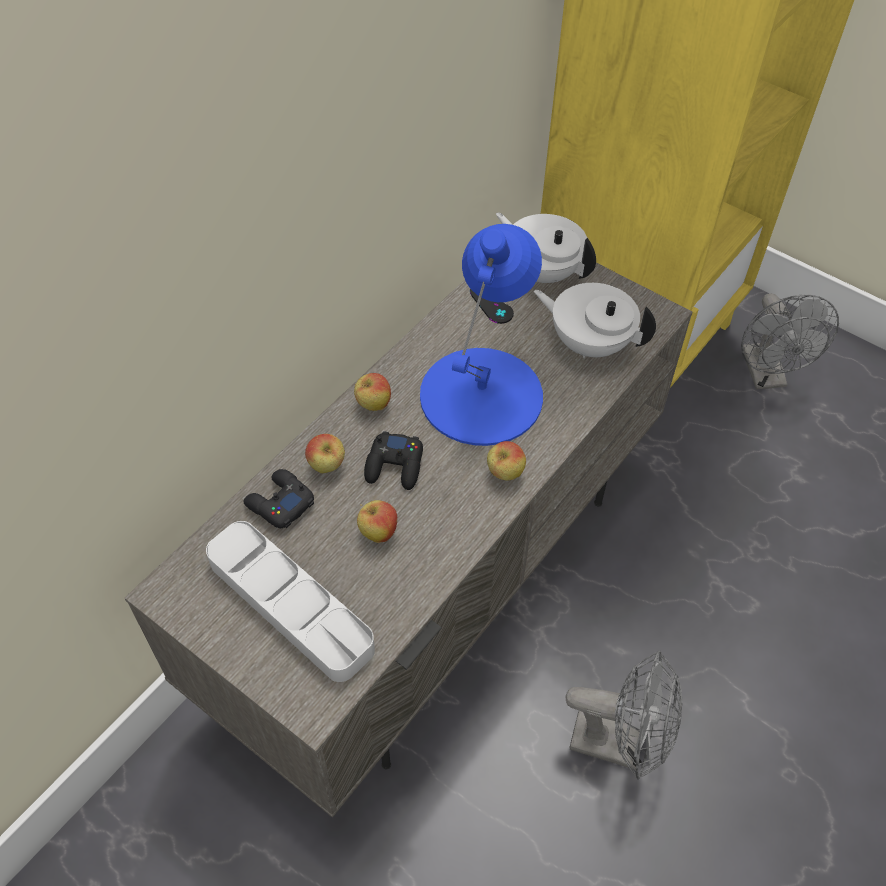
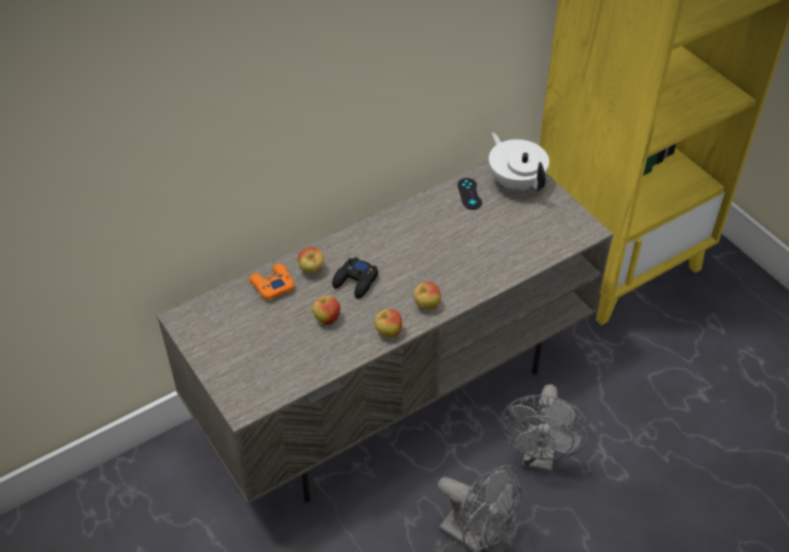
camera: 20 degrees right, 5 degrees down
(279, 503) = (272, 285): black game controller -> orange game controller
(290, 604) = (253, 346): grey tray -> none
(373, 405) = (358, 240): apple -> apple (388, 332)
(483, 394) = (435, 252): blue table lamp -> none
(589, 343) = (526, 237): white teapot -> none
(766, 376) = (713, 315): grey fan -> grey fan (539, 456)

